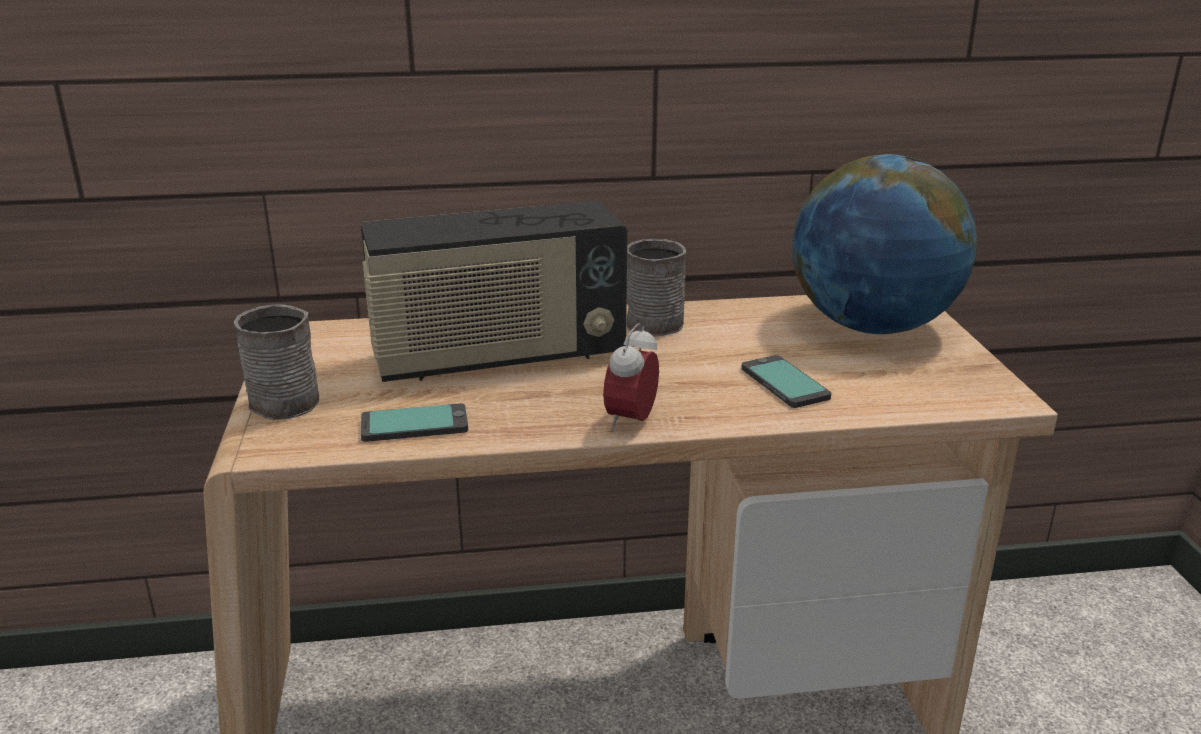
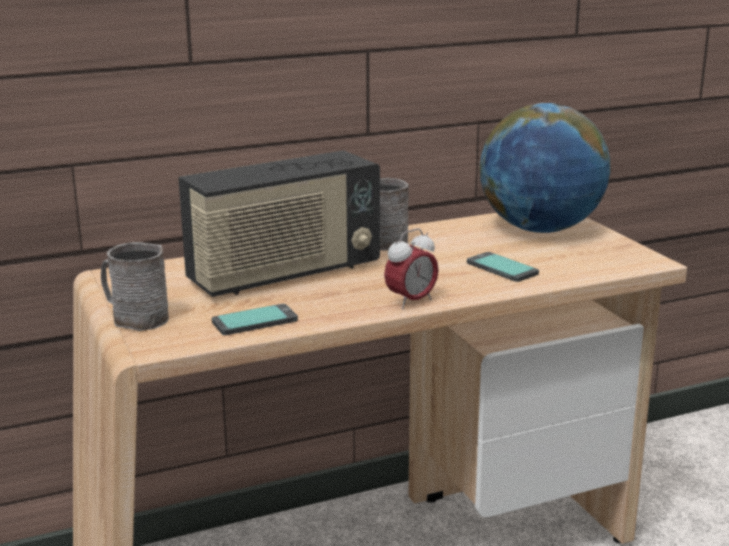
camera: 15 degrees left, 5 degrees down
(631, 421) = (411, 302): alarm clock -> alarm clock turned 135 degrees counterclockwise

